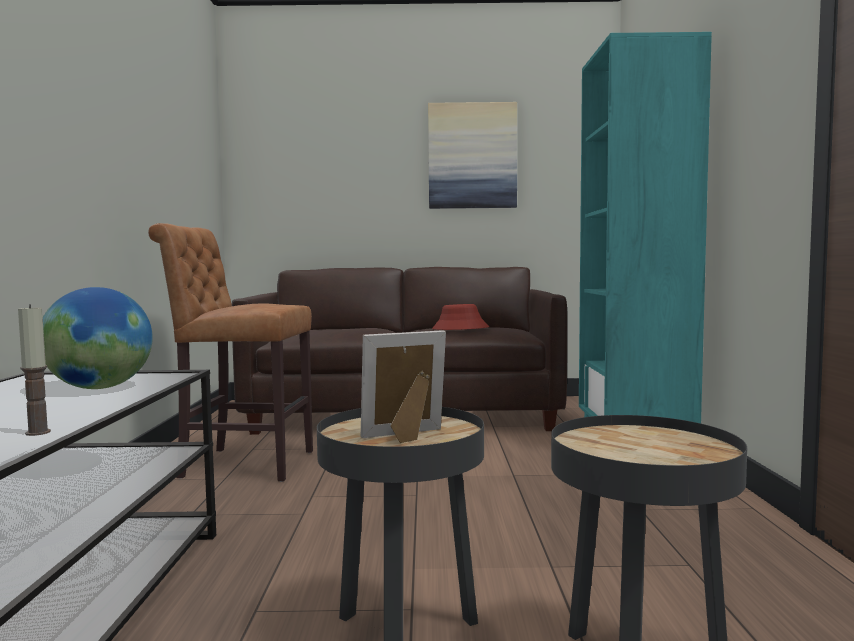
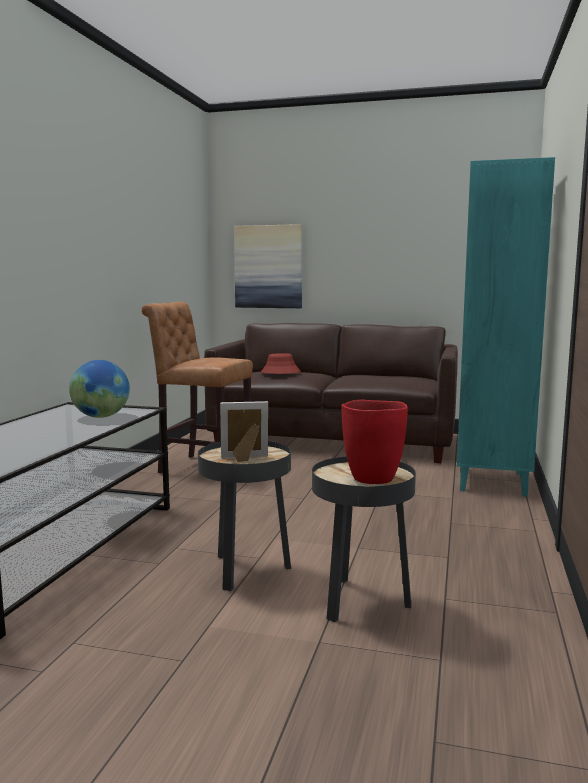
camera: 15 degrees right, 5 degrees up
(38, 432) = (64, 442): candle -> none
(460, 329) = (374, 378): red hat -> red hat (280, 372)
(472, 156) = (405, 230): picture -> picture (268, 267)
(668, 450) = (372, 478): none -> red vase

